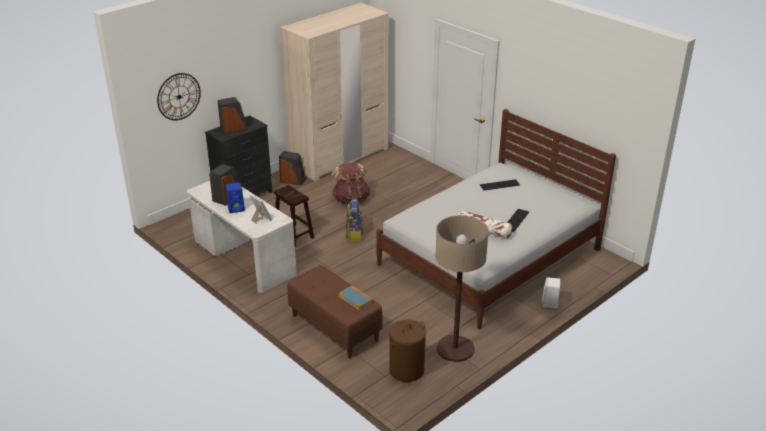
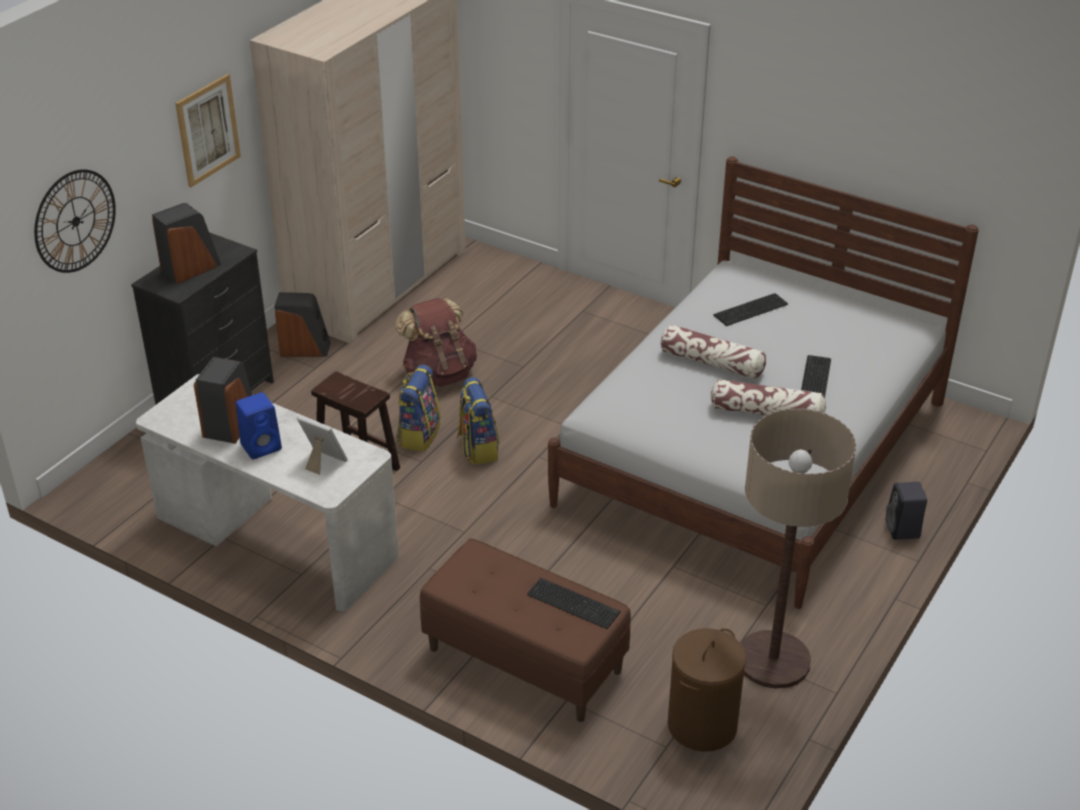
camera: 15 degrees left, 5 degrees up
(253, 66) = (207, 130): none -> picture
(329, 225) = (419, 435): none -> backpack
(355, 299) = (573, 602): book -> keyboard
(467, 205) = (712, 363): none -> pillow
(550, 303) = (903, 530): white speaker -> black speaker

